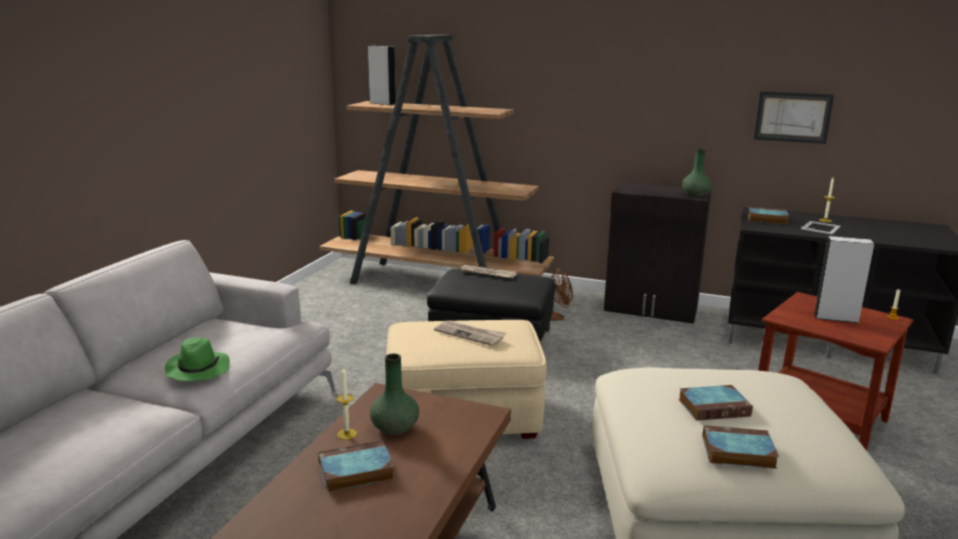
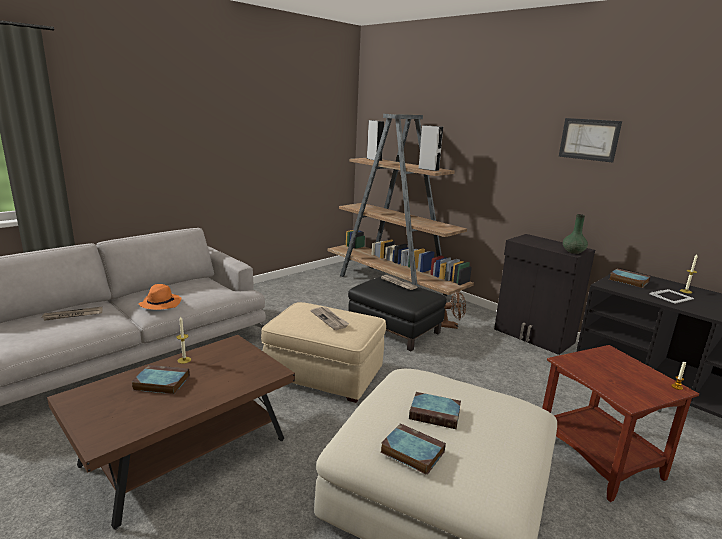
camera: 25 degrees right, 0 degrees up
(68, 422) = (72, 315): none -> newspaper
(197, 370) = (160, 303): green hat -> orange hat
(395, 428) = (213, 364): green vase -> none
(792, 117) = (673, 197): picture -> picture (589, 139)
(836, 318) = (617, 373): grey speaker -> grey speaker (428, 169)

